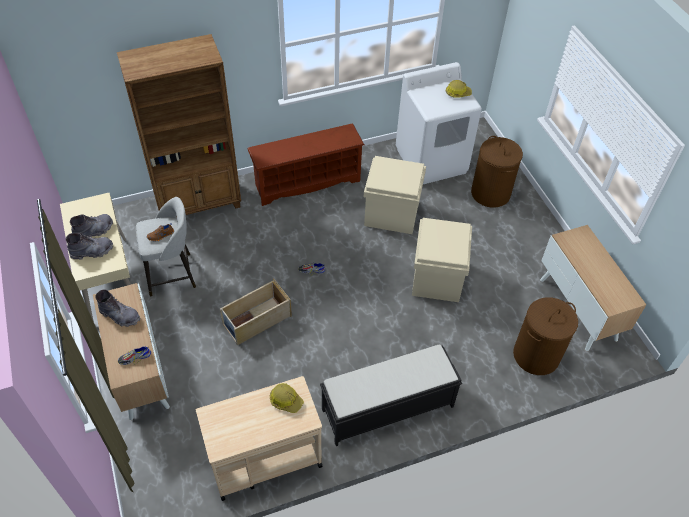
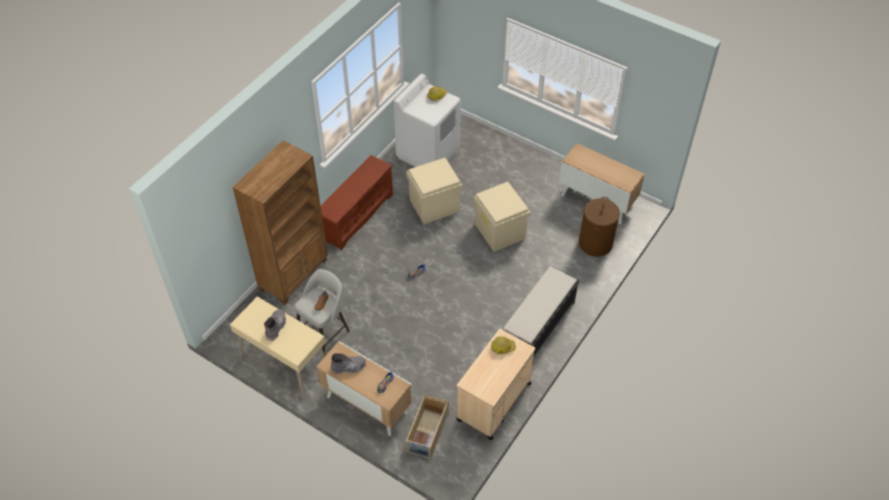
camera: 35 degrees left, 0 degrees up
(92, 251) = (289, 340): grey boot -> none
(256, 320) = (411, 327): beige storage box -> beige storage box (427, 433)
(490, 193) = (485, 155): brown laundry basket -> none

